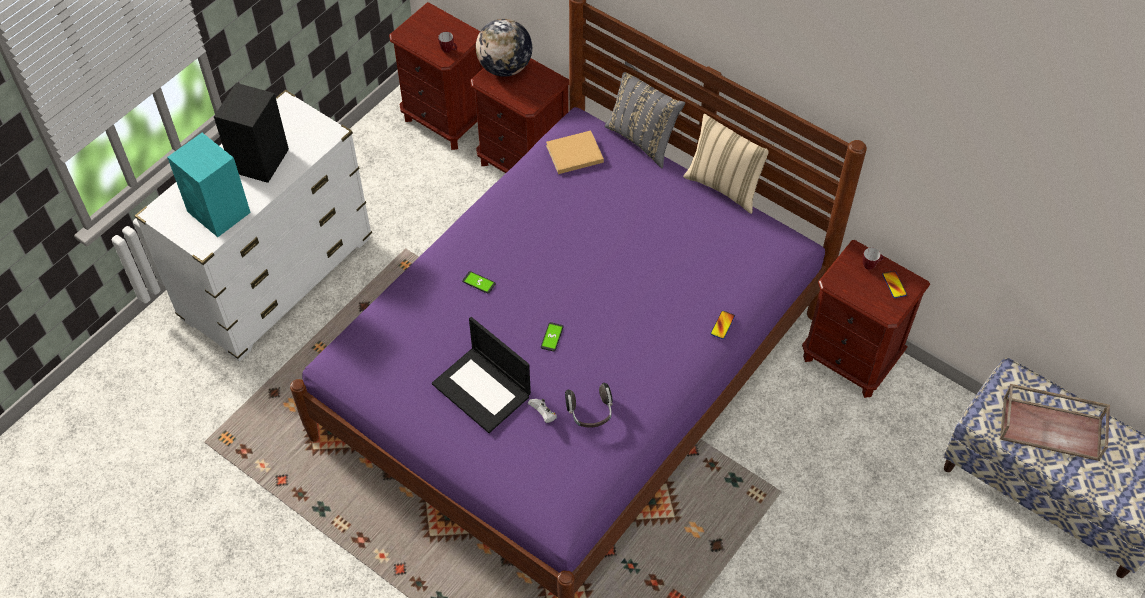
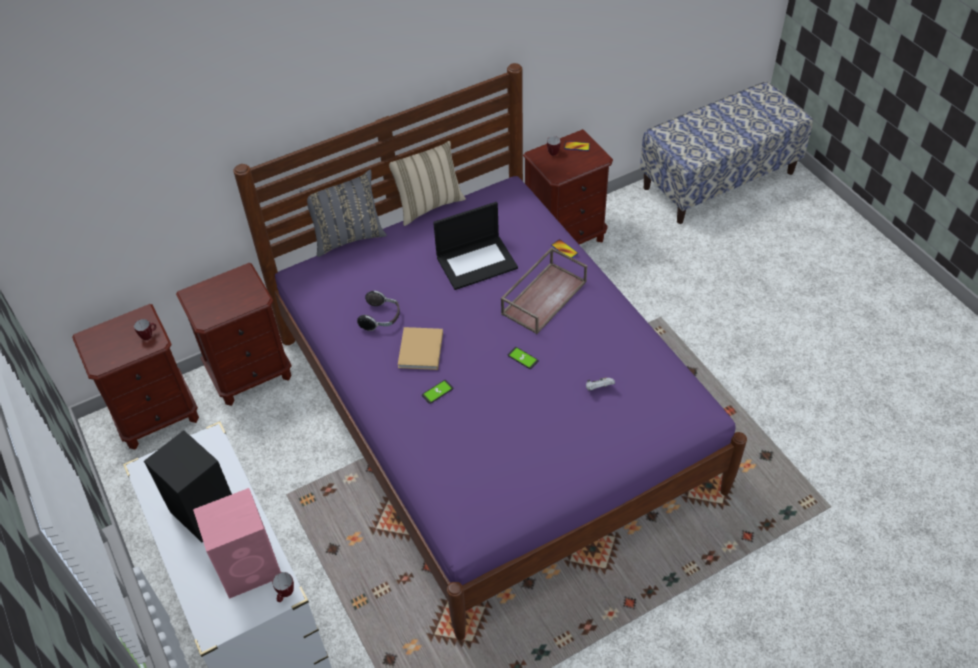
camera: 65 degrees left, 5 degrees down
(201, 246) = (286, 595): none -> mug
(220, 213) = (251, 566): turquoise speaker -> pink speaker
(483, 390) = (554, 423): laptop -> laptop (477, 262)
(505, 67) = (202, 301): globe -> none
(573, 154) = (336, 285): beige book -> beige book (420, 351)
(590, 412) = (610, 356): headphones -> headphones (381, 318)
(1052, 428) = (711, 131): brown tray -> brown tray (544, 296)

